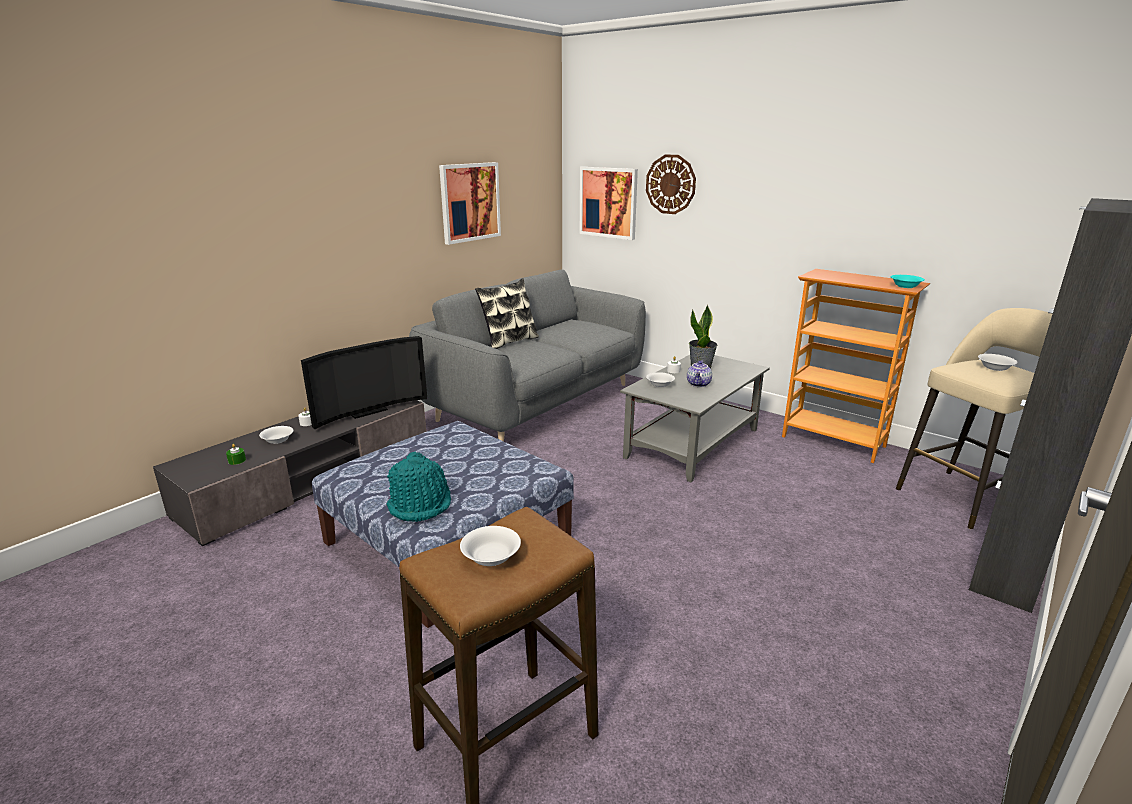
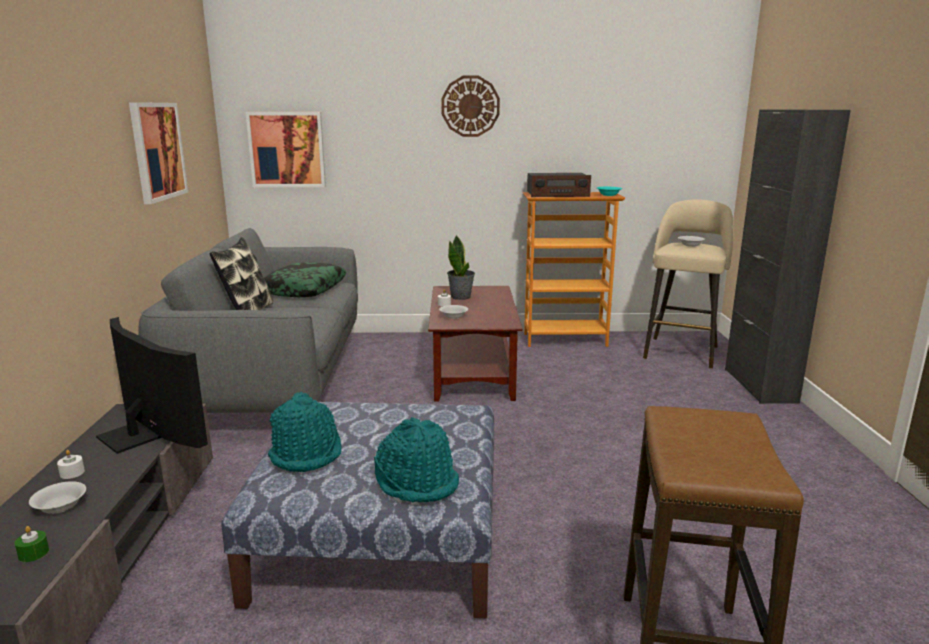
camera: 40 degrees left, 5 degrees down
(366, 411) = (142, 433): television -> television turned 60 degrees counterclockwise
(397, 457) = (306, 453): none -> turquoise hat
(492, 557) = (713, 446): white bowl -> none
(579, 330) = (304, 289): none -> pillow
(670, 184) = (363, 126): wall clock -> wall clock (470, 106)
(692, 443) = (472, 371): grey coffee table -> brown coffee table
(699, 384) = (483, 309): teapot -> none
(844, 277) = (557, 194): none -> radio

